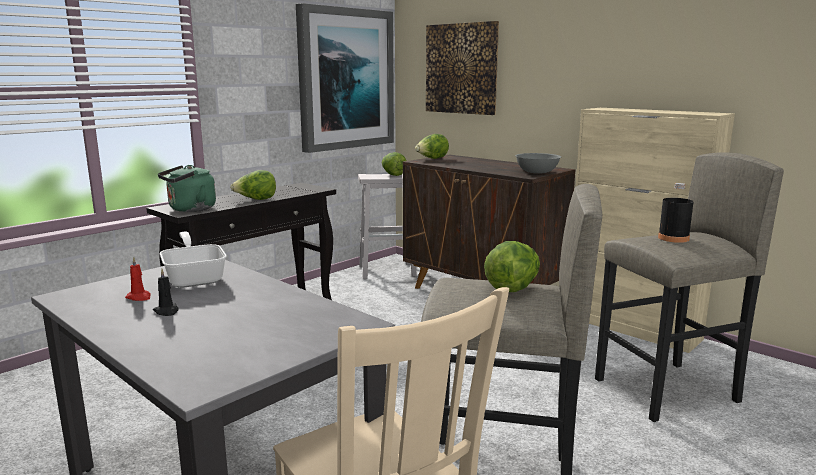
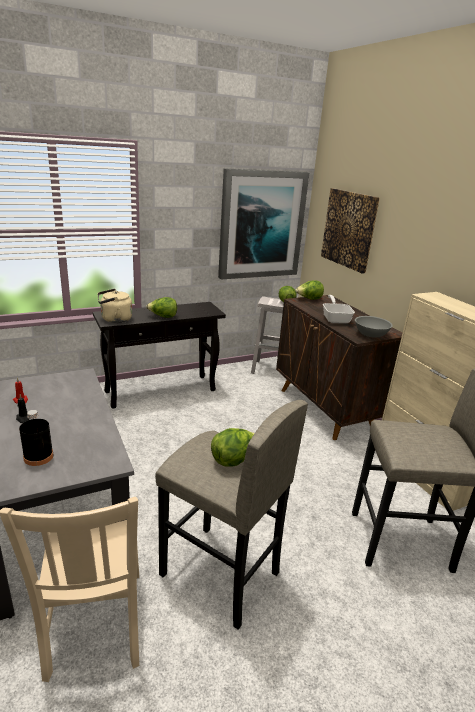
camera: 20 degrees right, 10 degrees up
(190, 209) = (114, 319): green kettle -> beige kettle
(195, 277) = (64, 389): frying pan -> frying pan (335, 318)
(673, 238) = (420, 436): black bottle -> black bottle (38, 457)

